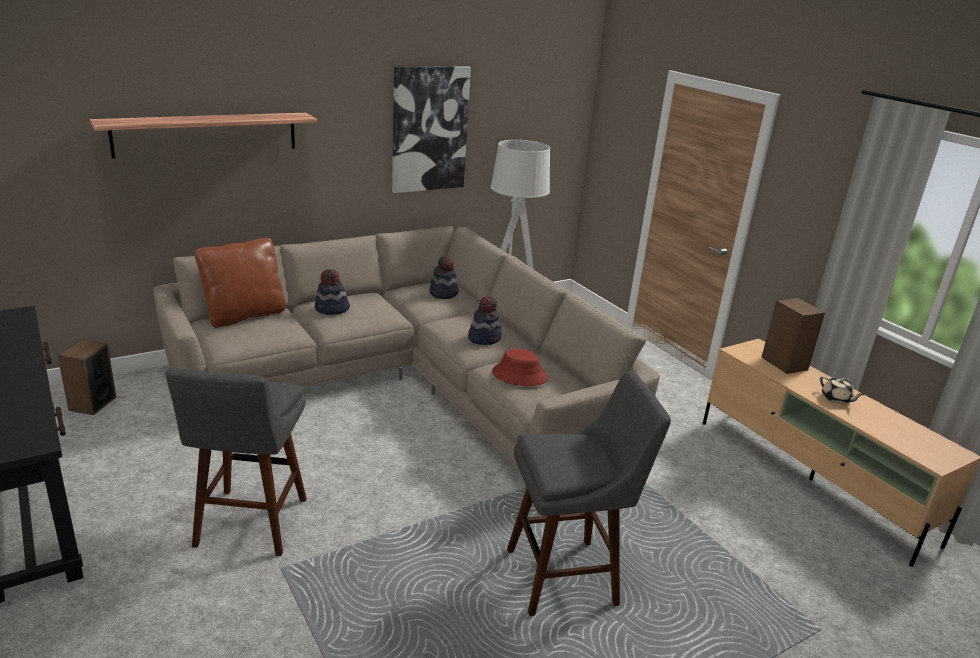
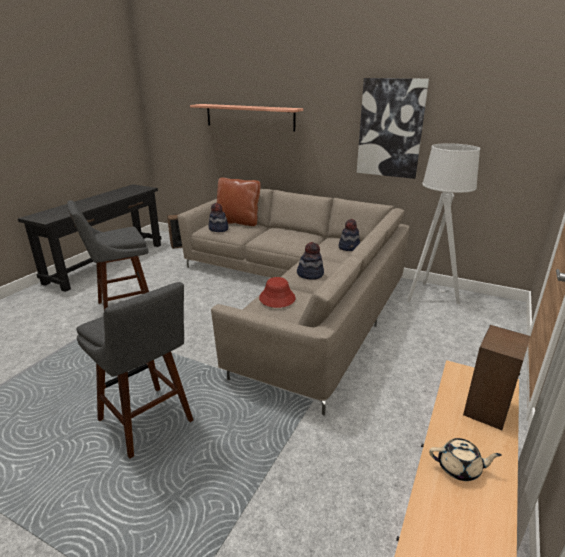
camera: 60 degrees right, 0 degrees up
(332, 309) = (275, 233): hat -> hat (218, 229)
(836, 399) = (459, 468): beige teapot -> beige teapot turned 105 degrees counterclockwise

